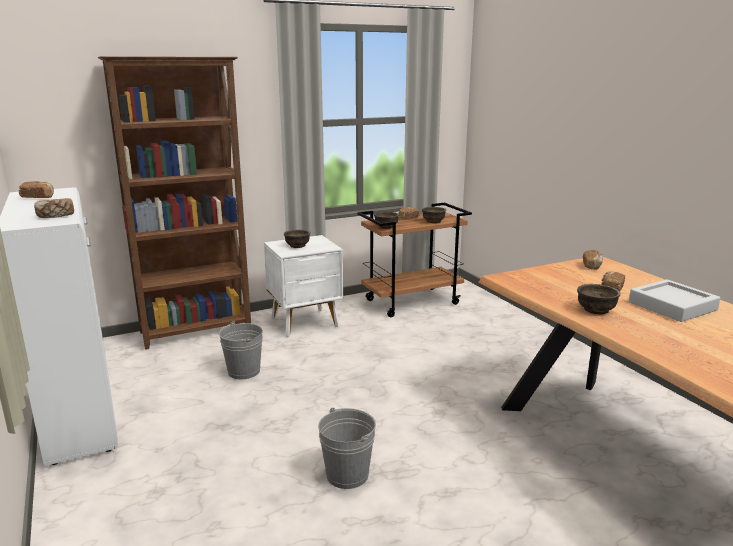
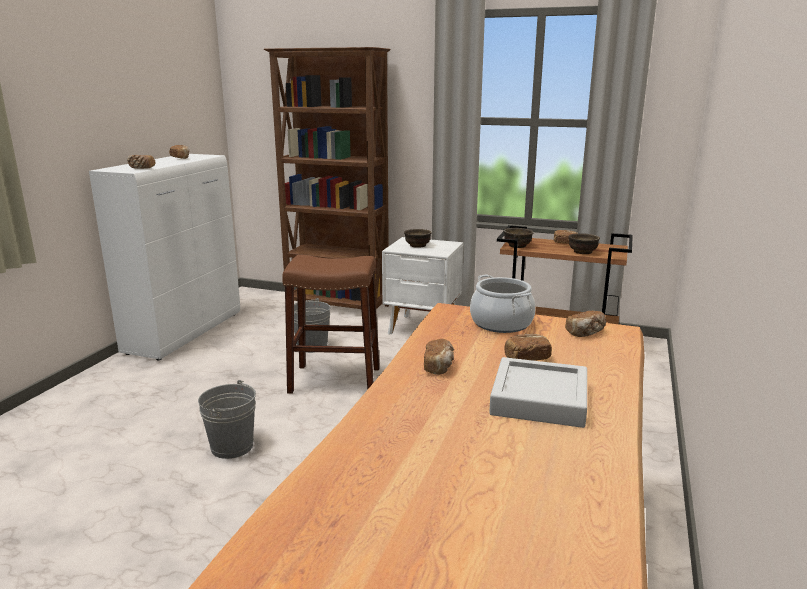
camera: 45 degrees right, 0 degrees up
(319, 387) = (335, 380): none -> brown stool
(548, 275) = (501, 323): none -> cooking pot
(596, 310) = (439, 367): brown bowl -> bread

